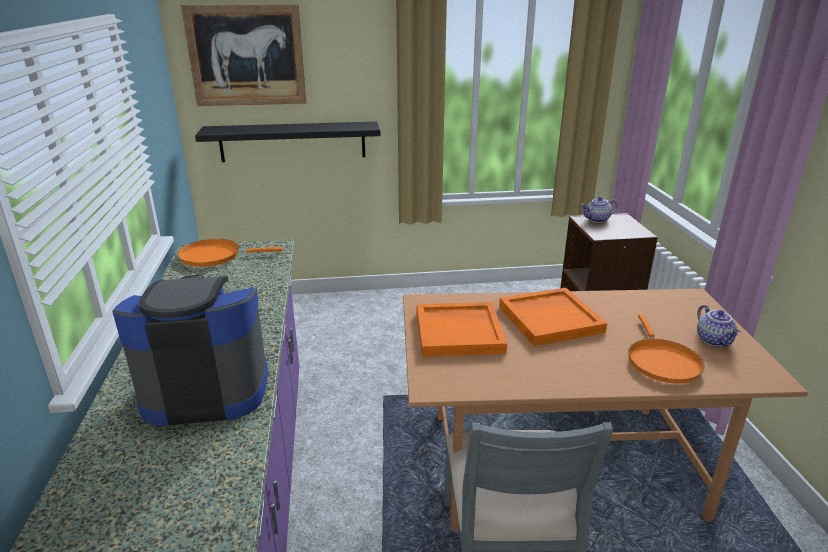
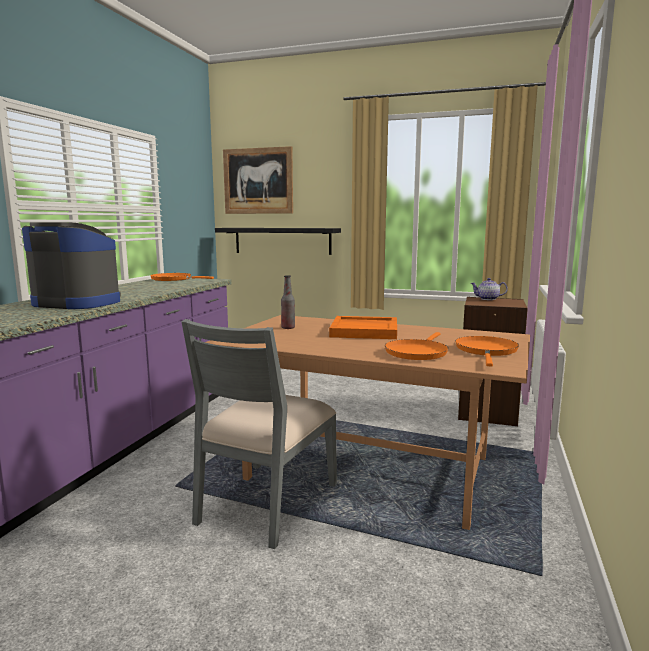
camera: 25 degrees right, 15 degrees down
(459, 332) = (288, 328): orange tray -> bottle
(714, 340) = (486, 351): teapot -> orange frying pan

